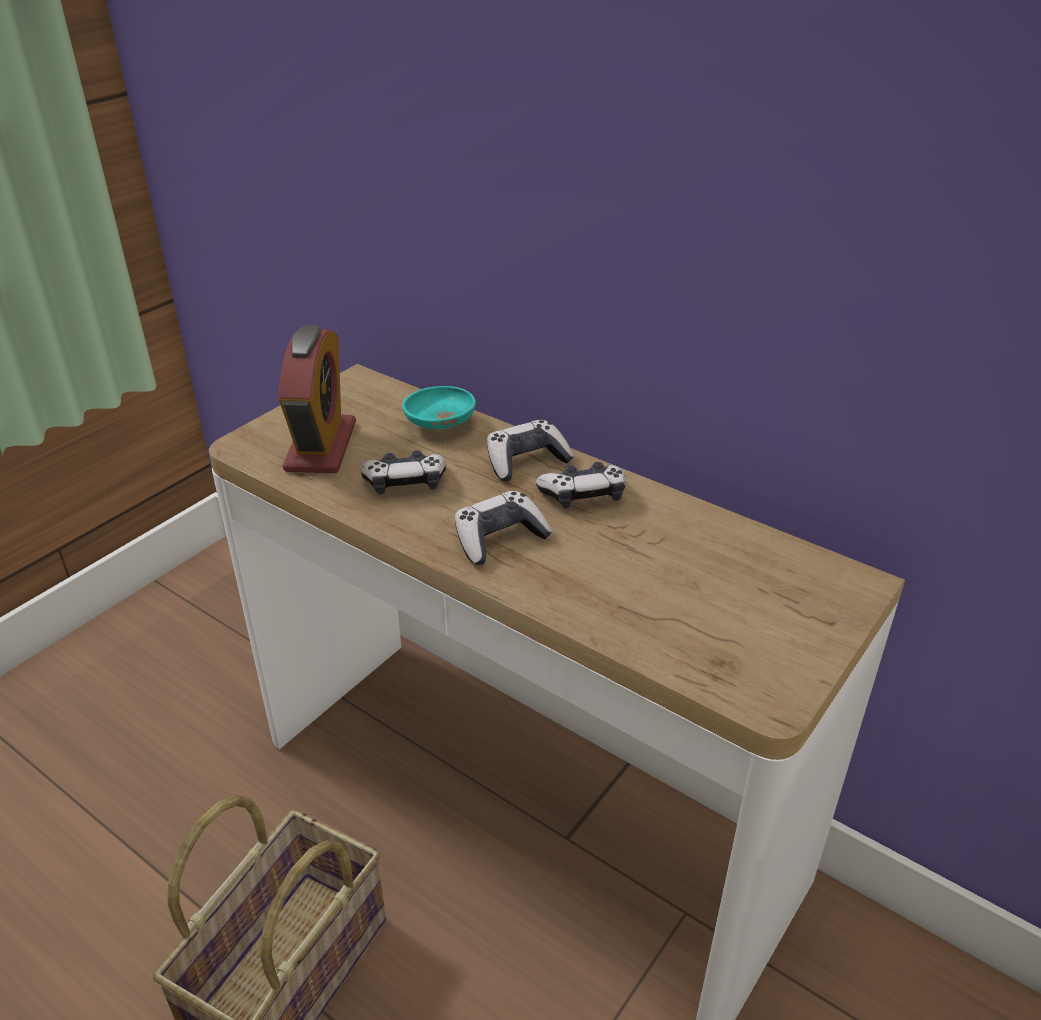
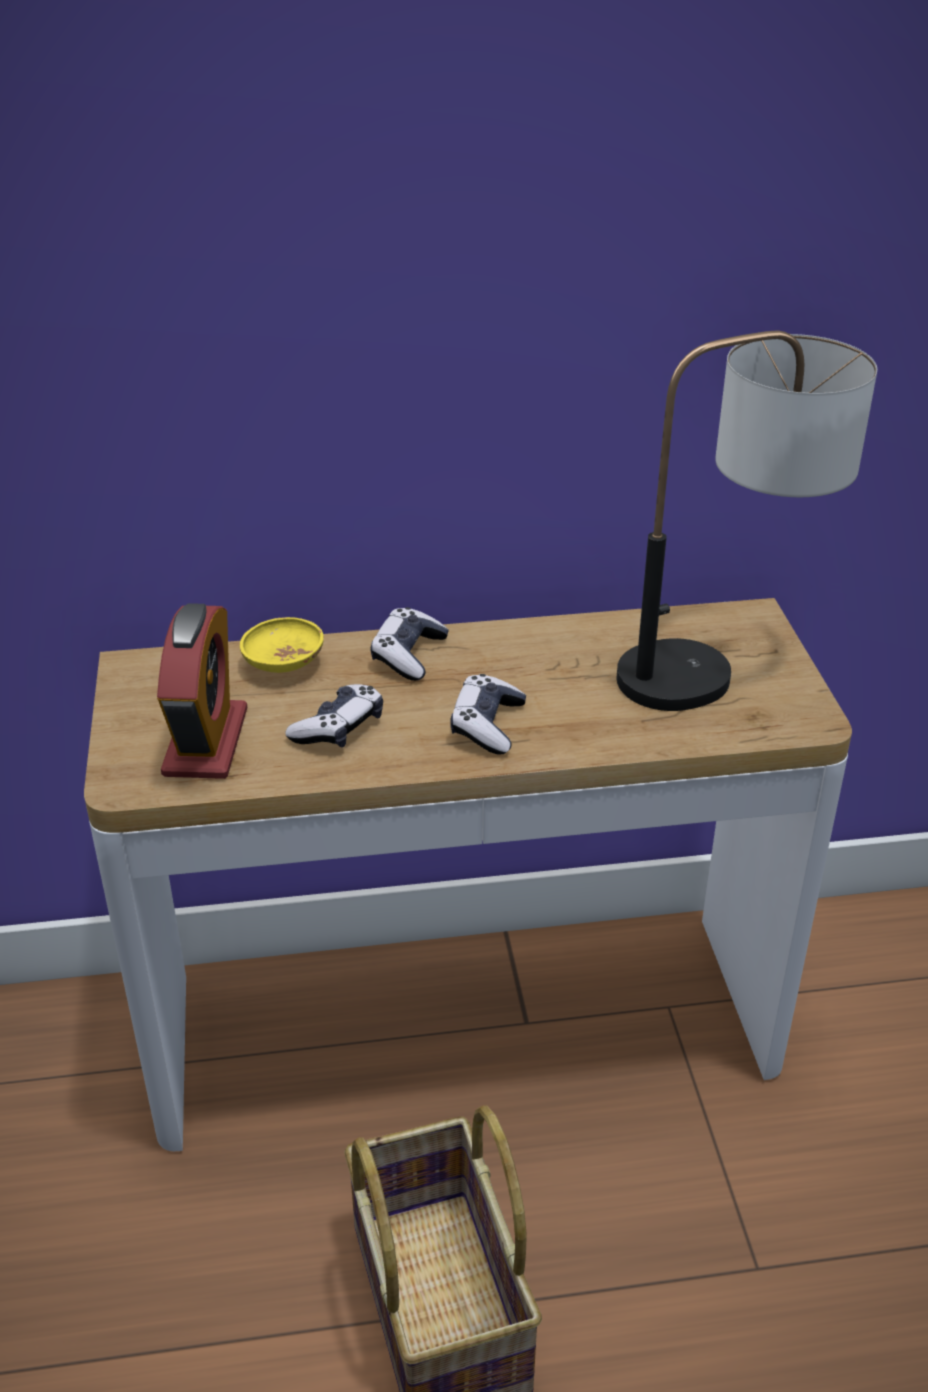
camera: 45 degrees left, 0 degrees up
(321, 446) = (206, 742): alarm clock -> alarm clock turned 45 degrees clockwise
(440, 425) = (283, 665): turquoise bowl -> yellow bowl
(583, 495) = (494, 657): game controller -> none
(758, 606) = (722, 666): none -> table lamp

